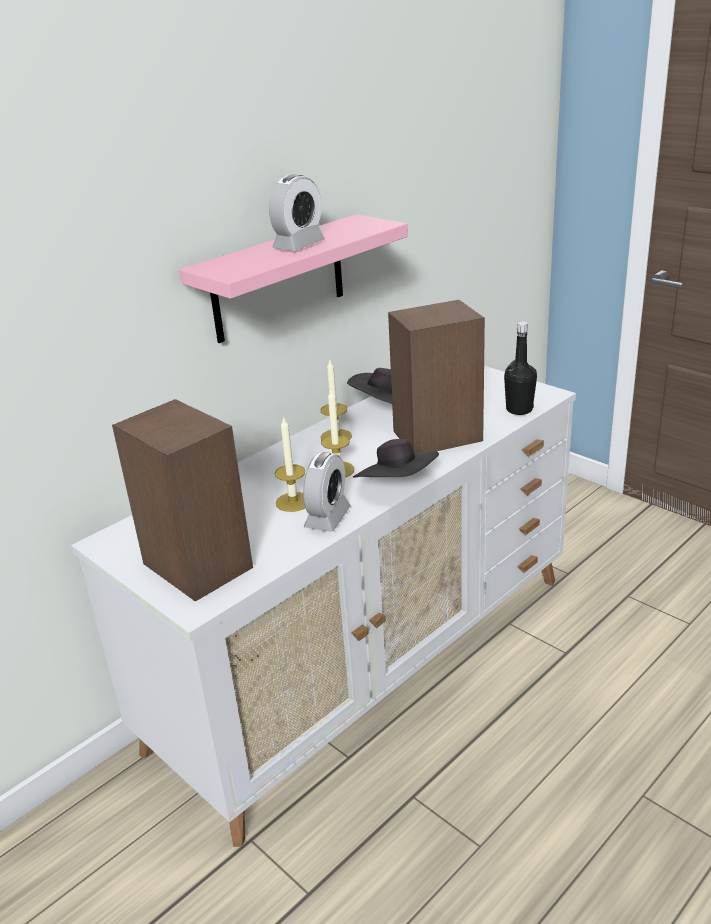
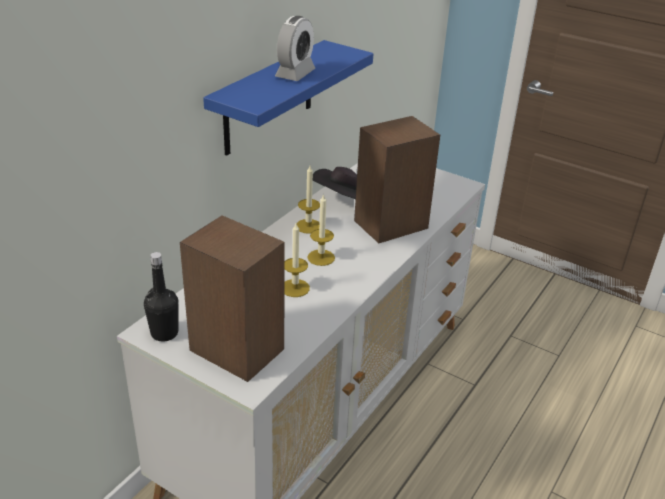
camera: 15 degrees left, 5 degrees up
(278, 279) = (269, 98): pink shelf -> blue shelf
(327, 518) = (328, 301): alarm clock -> none
(398, 486) = (375, 271): black hat -> none
(519, 409) = (447, 199): black bottle -> black bottle (164, 333)

